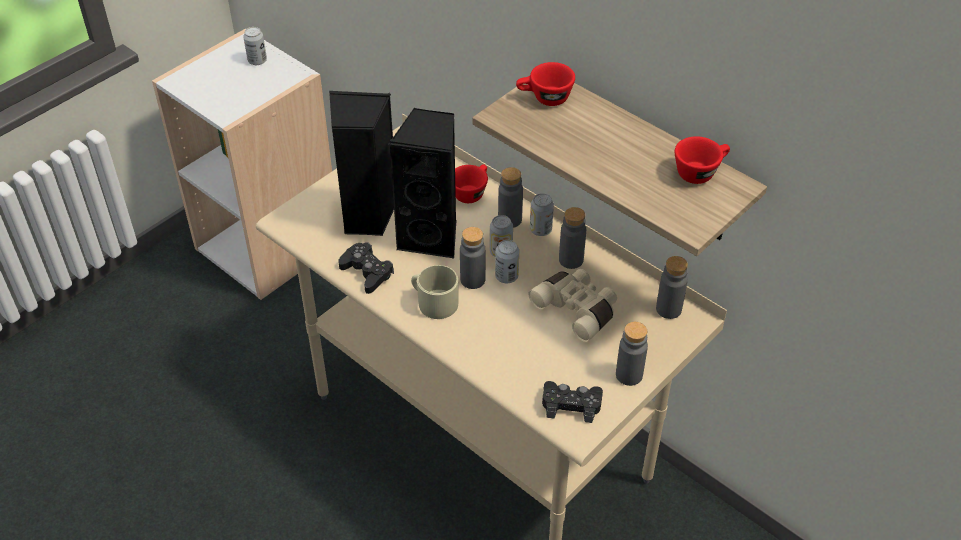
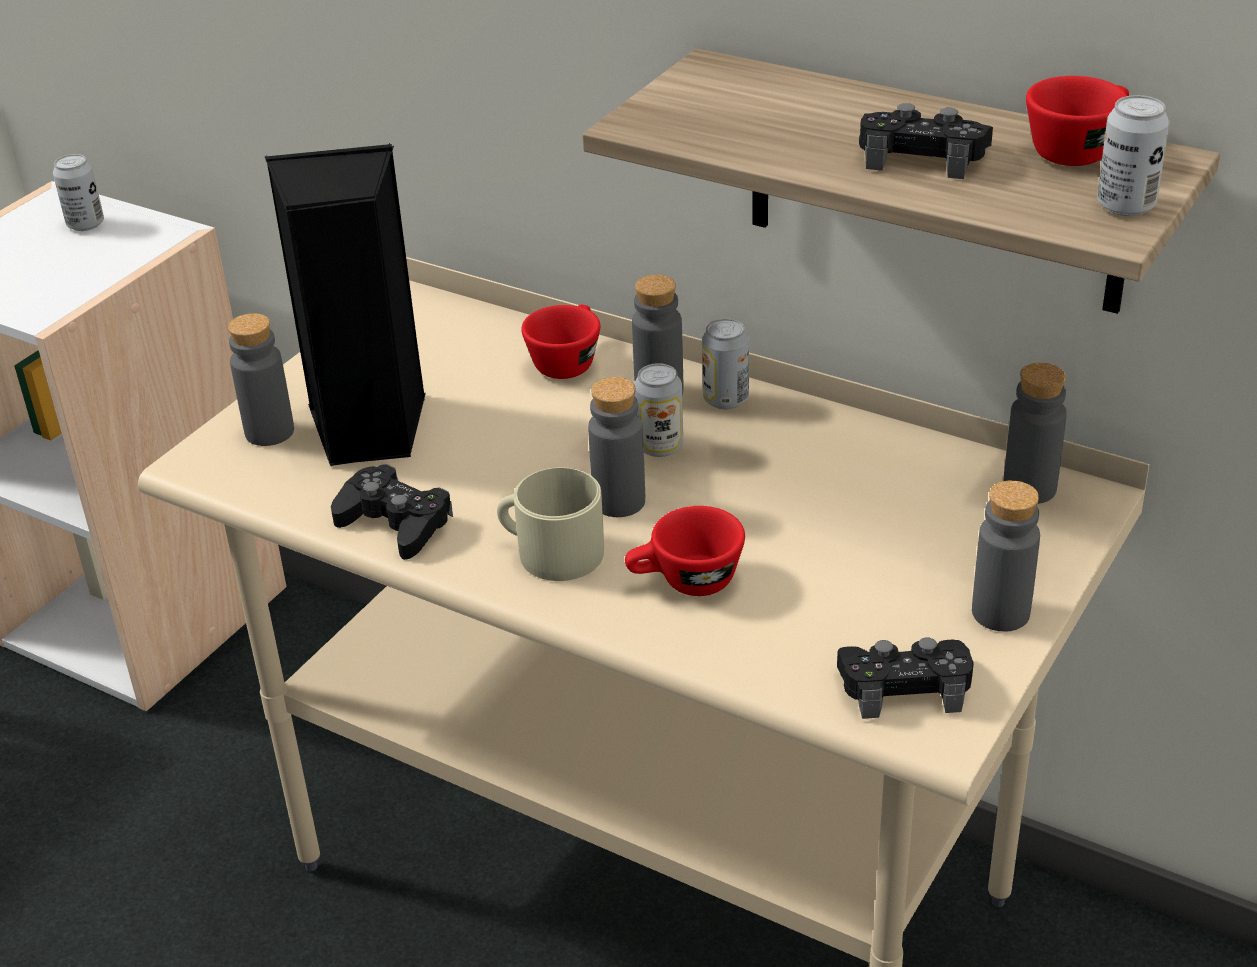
camera: 10 degrees left, 10 degrees down
(432, 237) = (512, 443): black speaker -> none
(506, 276) = (686, 485): can -> can (1126, 205)
(544, 98) = (717, 89): red cup -> red cup (685, 582)
(571, 260) = (804, 438): grey bottle -> grey bottle (269, 432)
(577, 309) = (850, 517): beige binoculars -> none
(625, 163) = (923, 156): none -> black game controller

